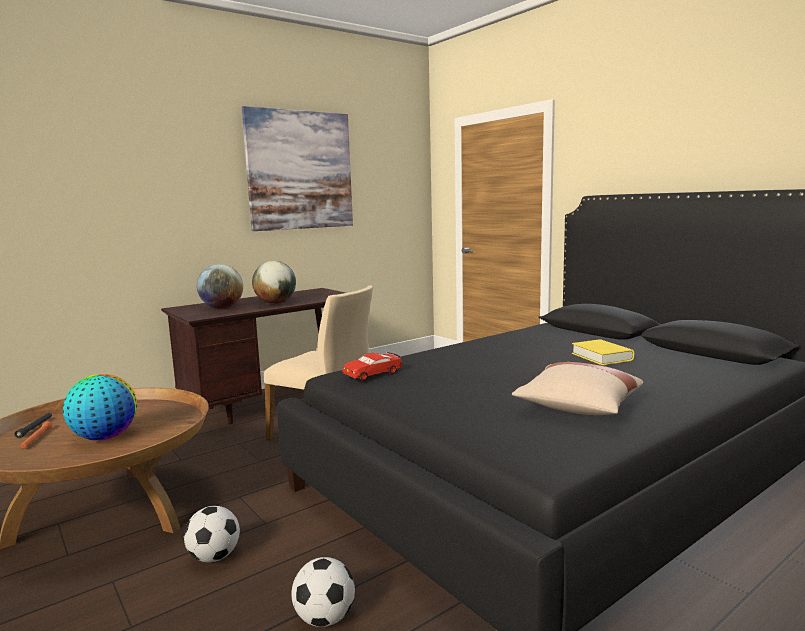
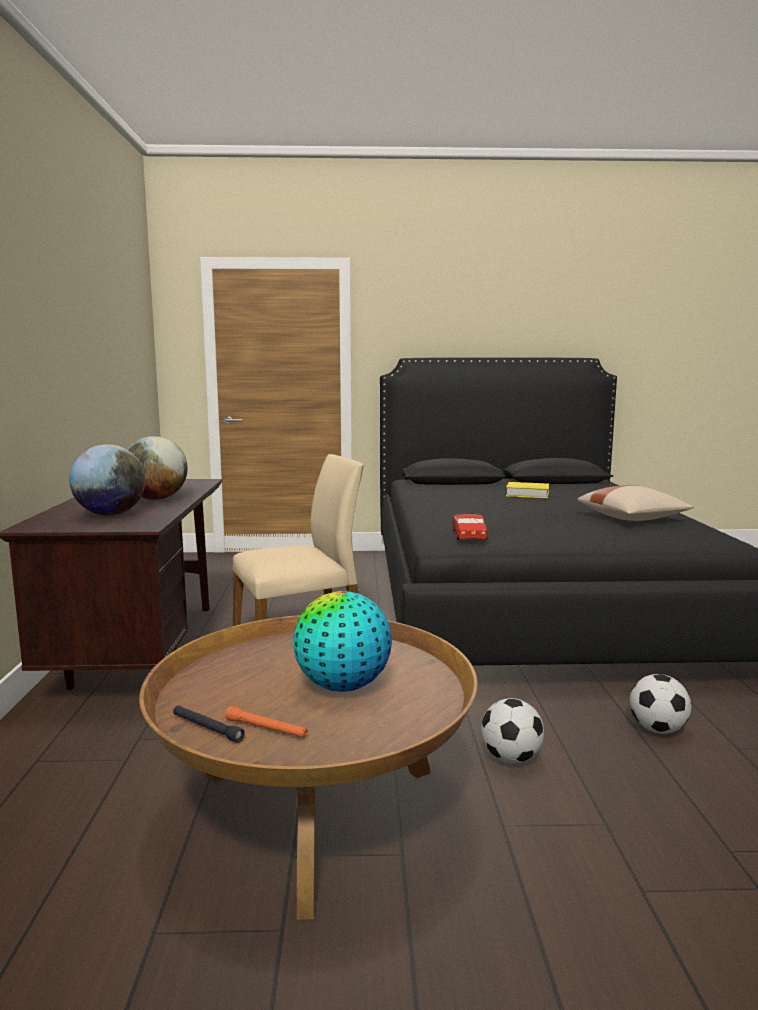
camera: 55 degrees left, 0 degrees up
(300, 170) = (81, 304): picture -> none

